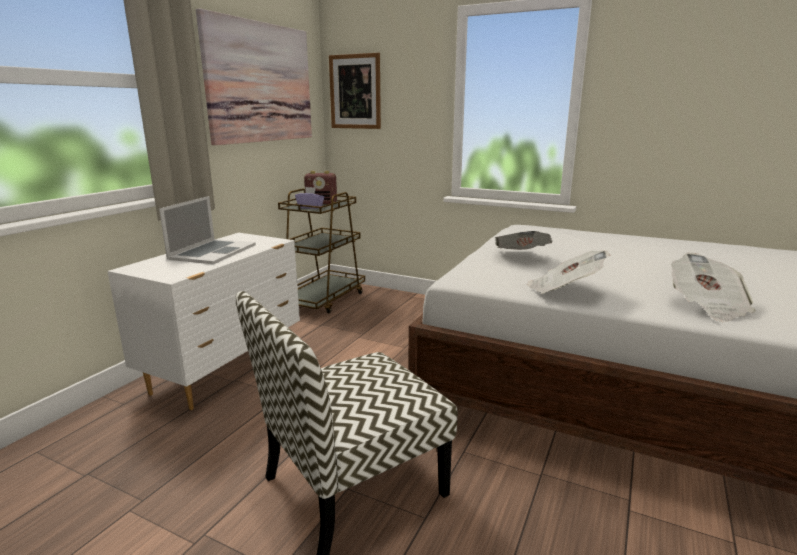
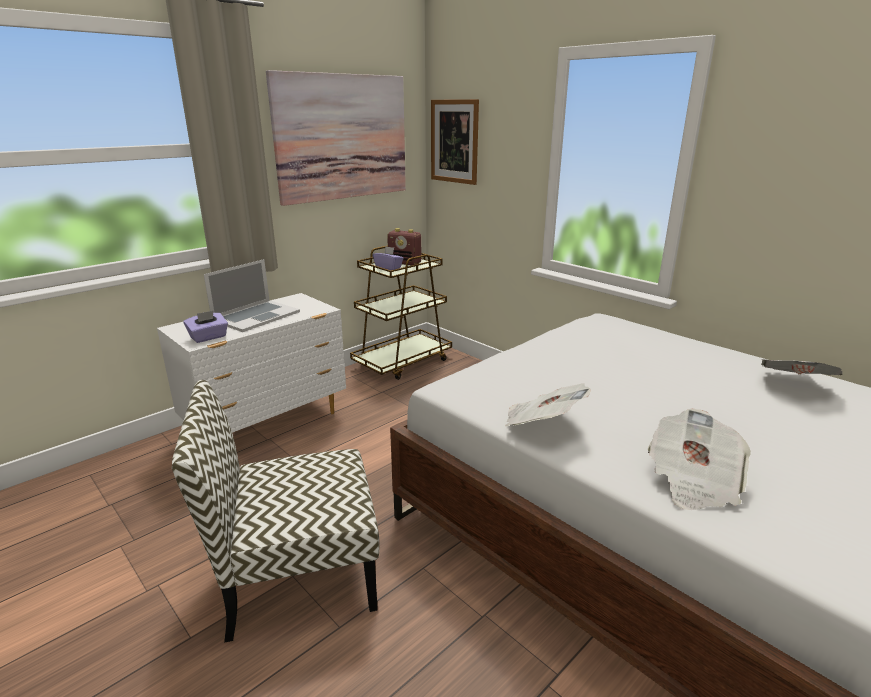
camera: 20 degrees right, 5 degrees up
(180, 271) = (208, 337): none -> purple tissue box
(521, 256) = (548, 366): newspaper -> newspaper (794, 385)

